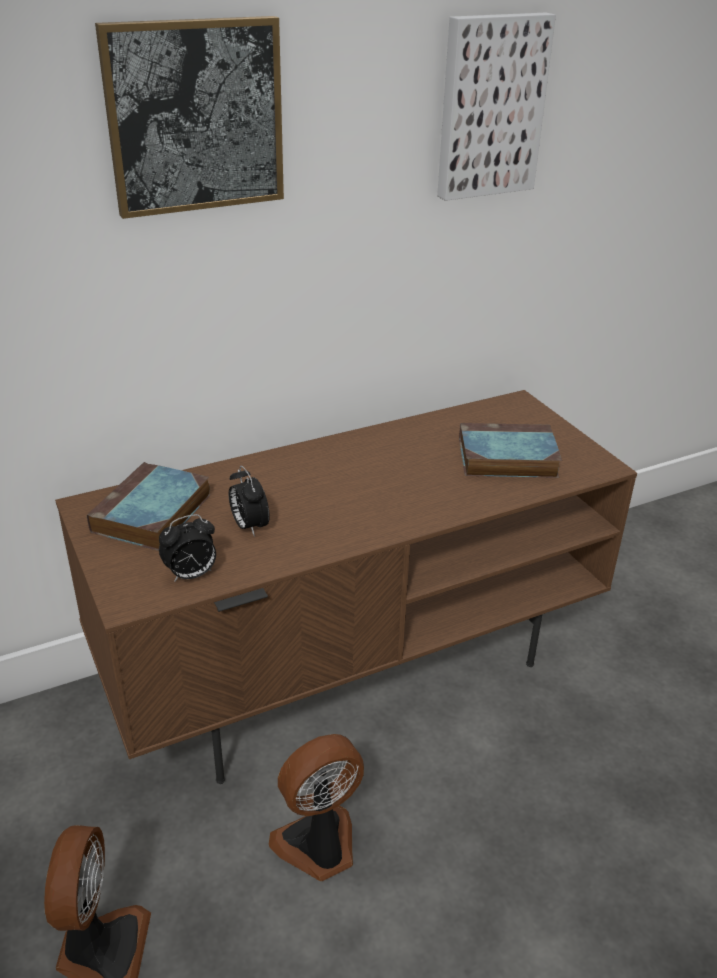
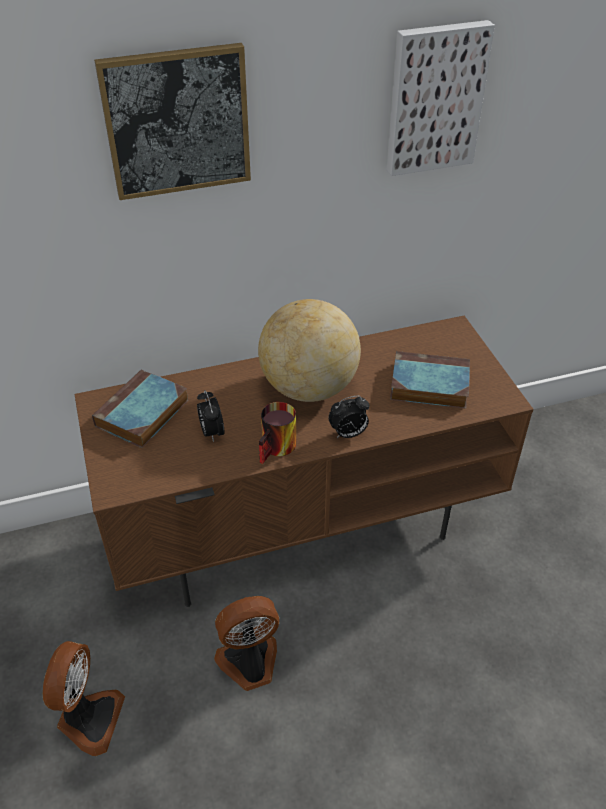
camera: 10 degrees right, 10 degrees up
(191, 575) = (161, 472): alarm clock -> alarm clock (348, 434)
(341, 537) = (278, 449): none -> mug
(361, 471) = (308, 388): none -> globe

